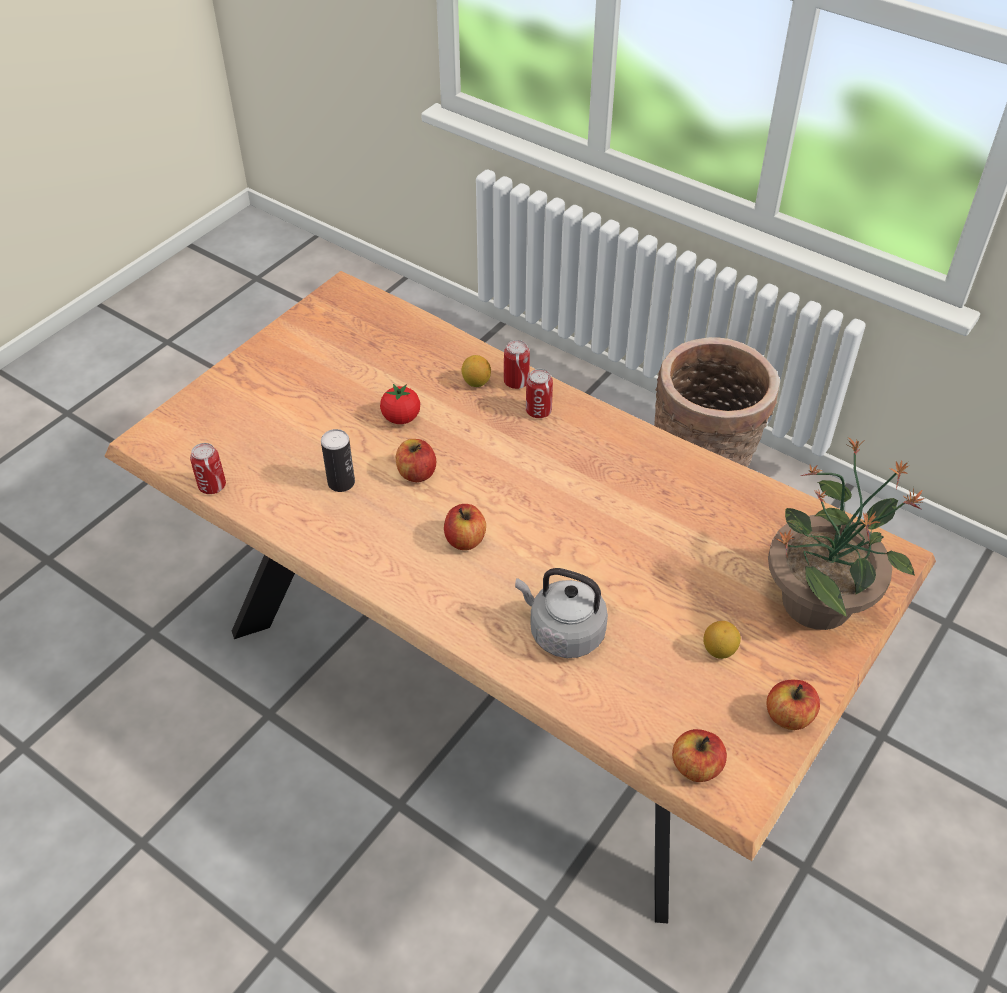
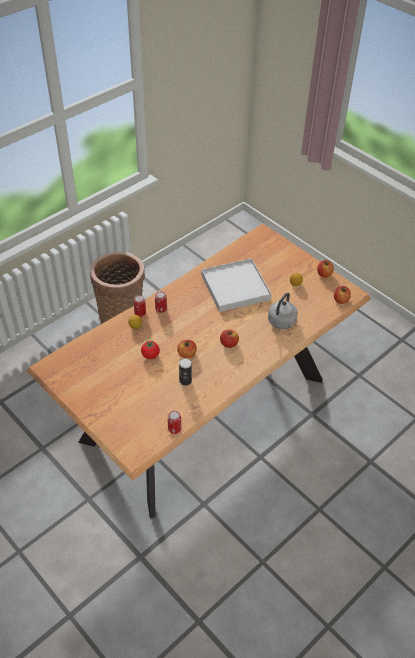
camera: 80 degrees left, 0 degrees up
(656, 527) = (235, 287): none -> white tray
(819, 600) = (278, 255): potted plant -> none

